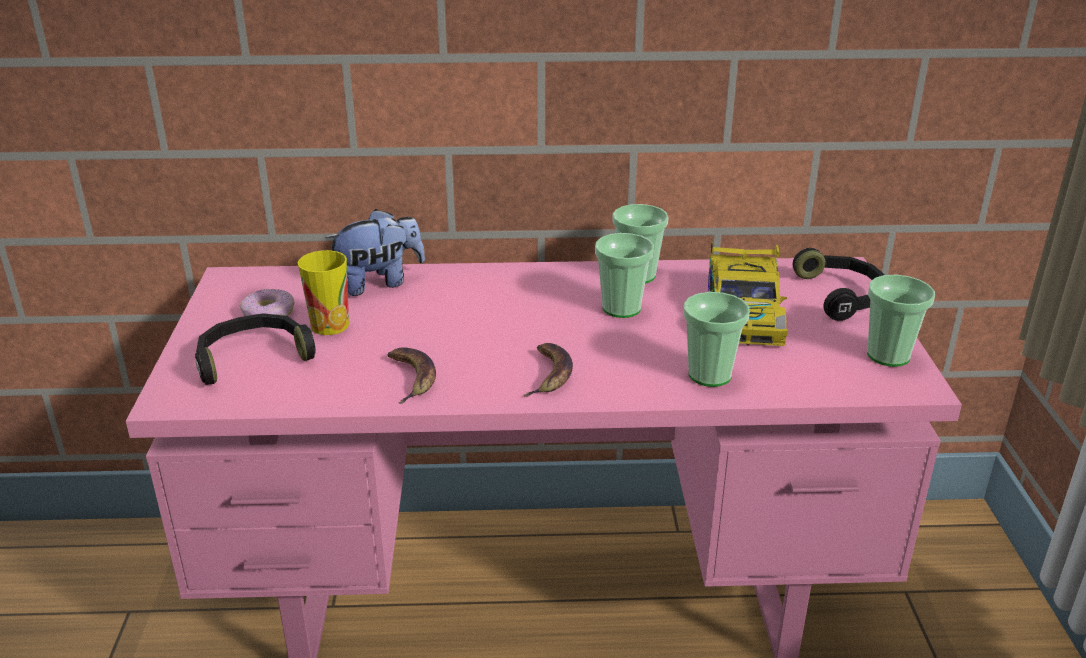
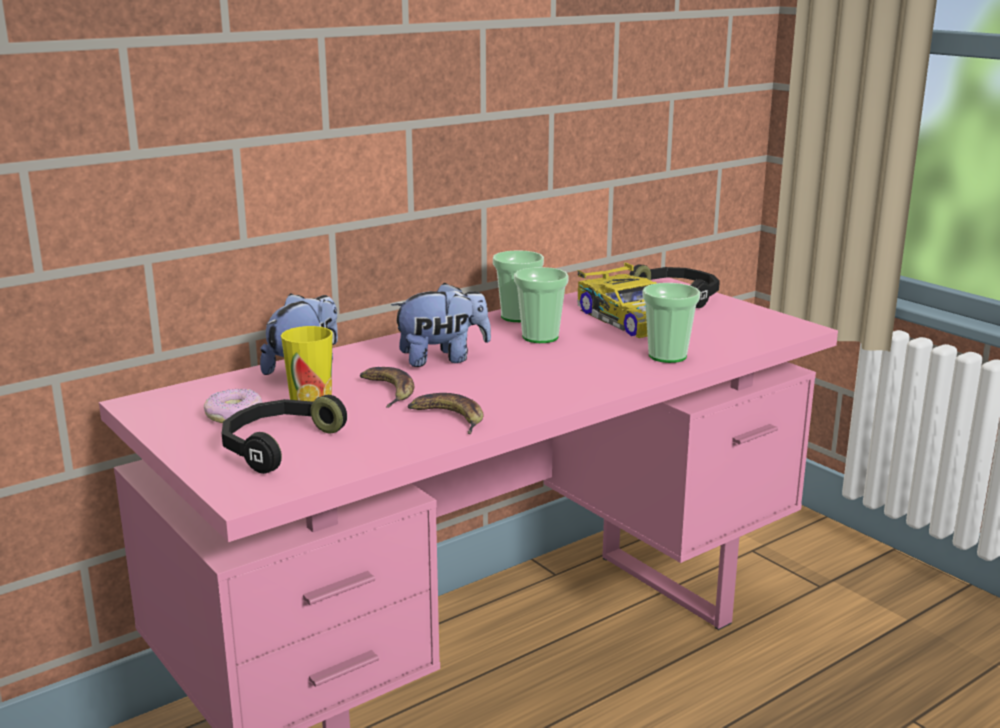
camera: 35 degrees left, 10 degrees down
(500, 306) = (442, 359): none -> plush toy
(548, 374) = (554, 386): banana -> banana (387, 391)
(888, 355) = (758, 318): cup -> none

